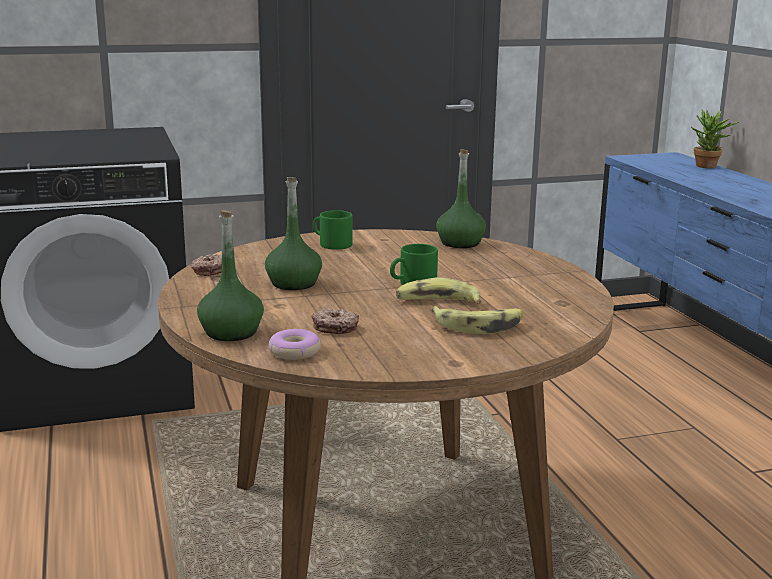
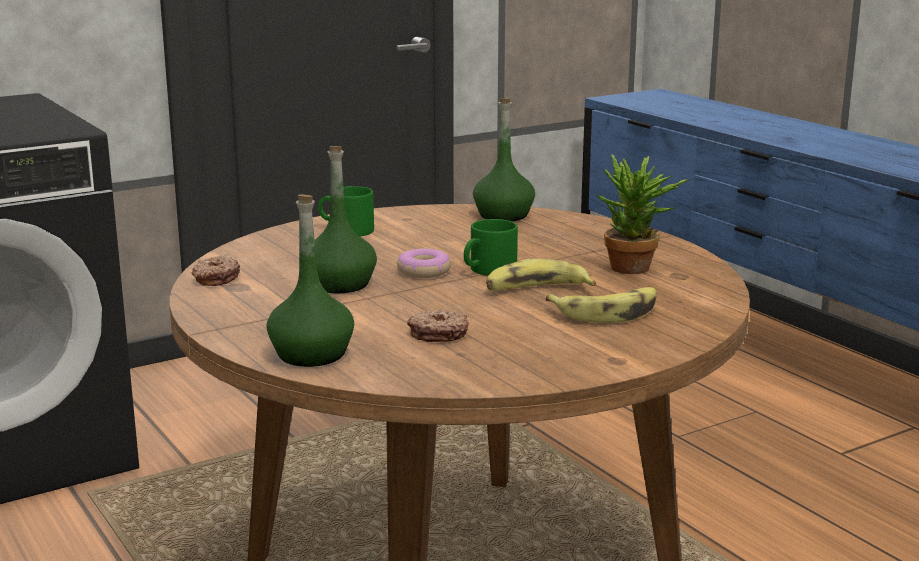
camera: 15 degrees left, 0 degrees up
(294, 352) = (413, 370): donut -> donut (423, 272)
(708, 167) = (710, 104): potted plant -> potted plant (636, 270)

